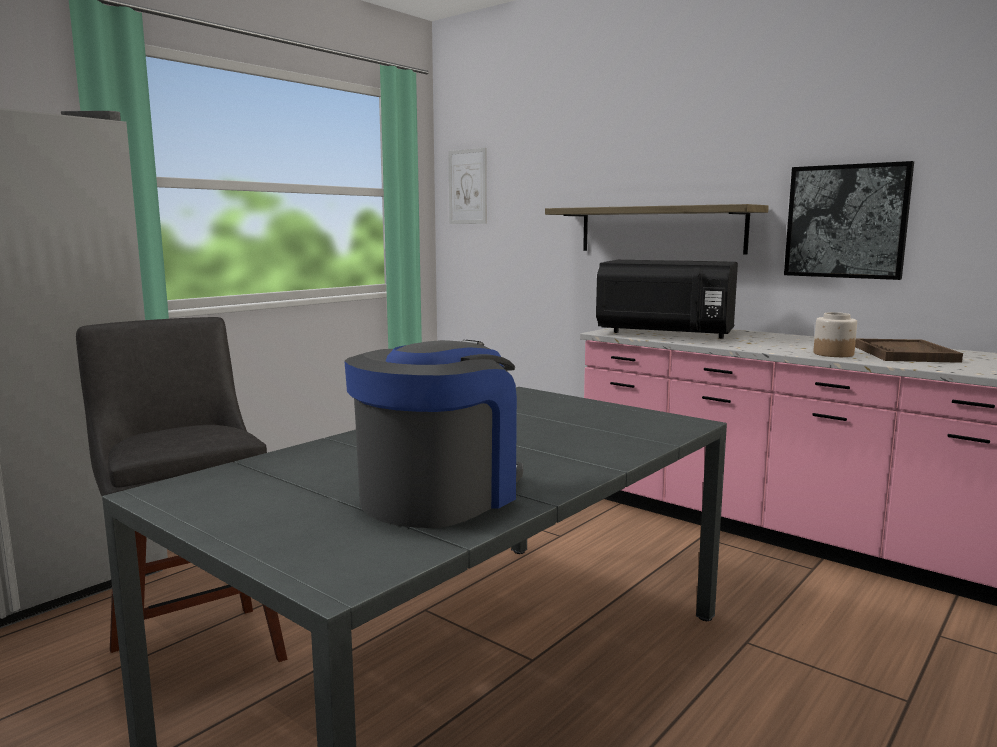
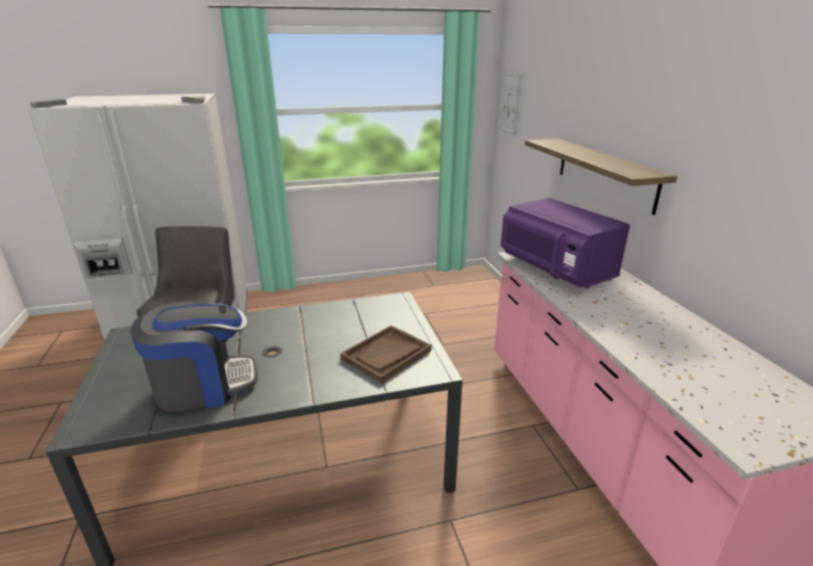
camera: 35 degrees right, 15 degrees up
(665, 334) = (556, 269): black microwave -> purple microwave
(832, 354) = (630, 341): jar -> none
(846, 221) = (732, 212): picture -> none
(904, 354) = (703, 362): brown tray -> brown tray (386, 355)

